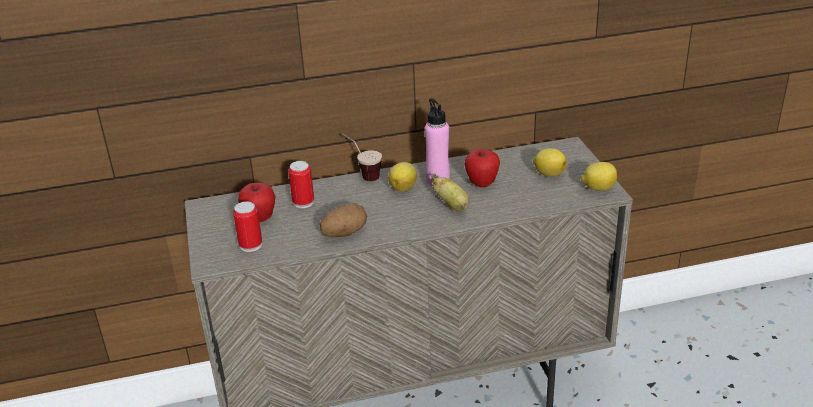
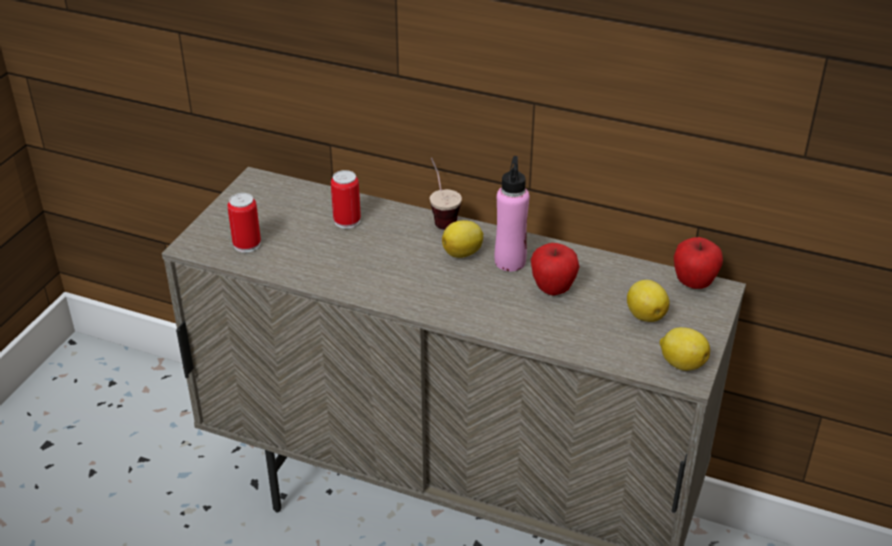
camera: 35 degrees right, 5 degrees up
(259, 219) = (287, 219): apple -> apple (693, 283)
(344, 233) = (344, 276): potato -> none
(452, 205) = (488, 299): banana -> none

